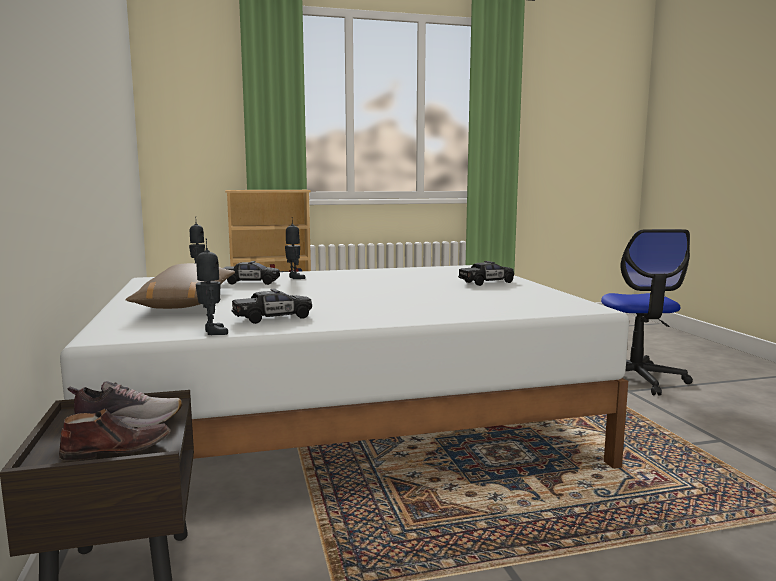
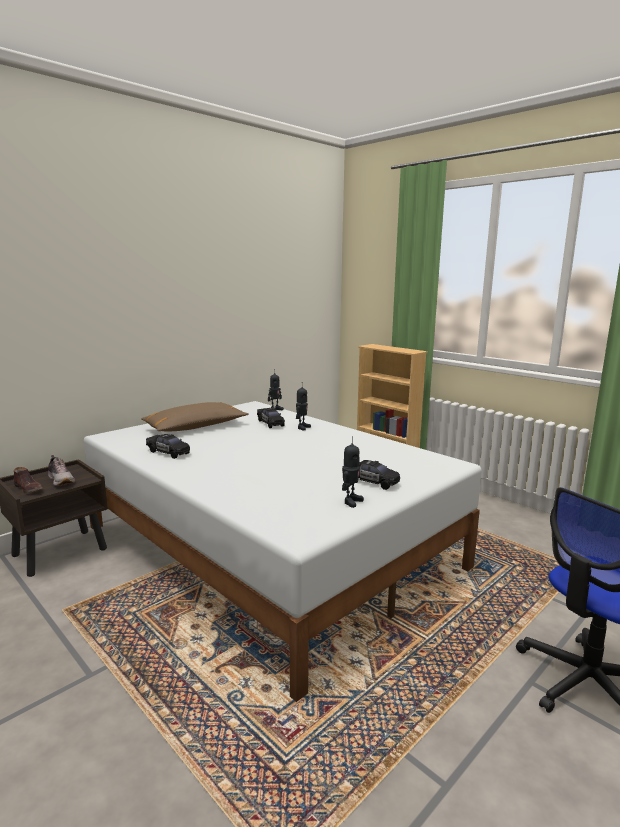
camera: 60 degrees right, 5 degrees up
(212, 332) = (125, 450): toy robot -> toy robot (351, 501)

